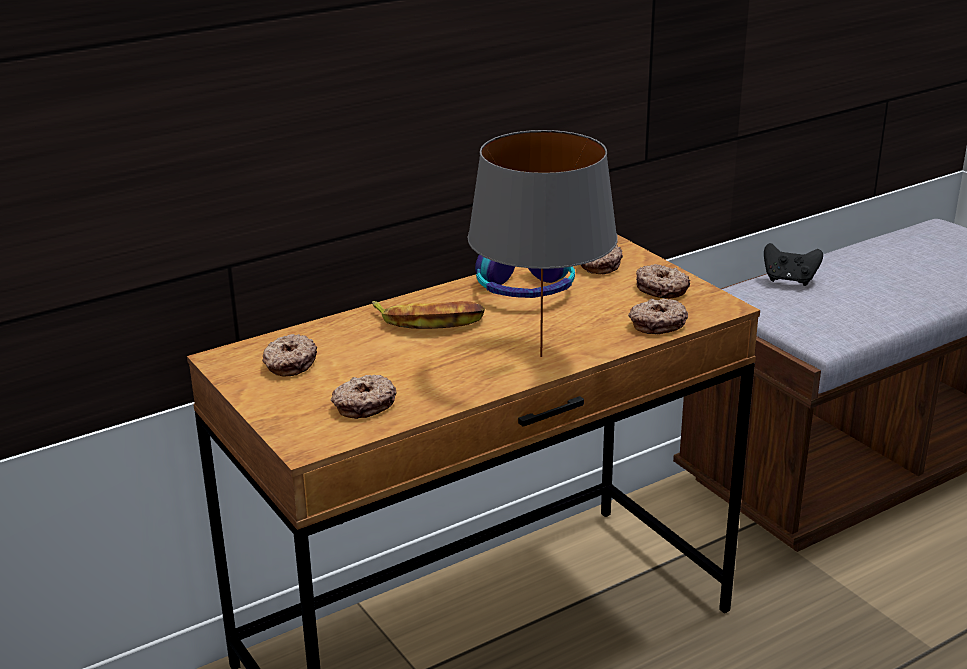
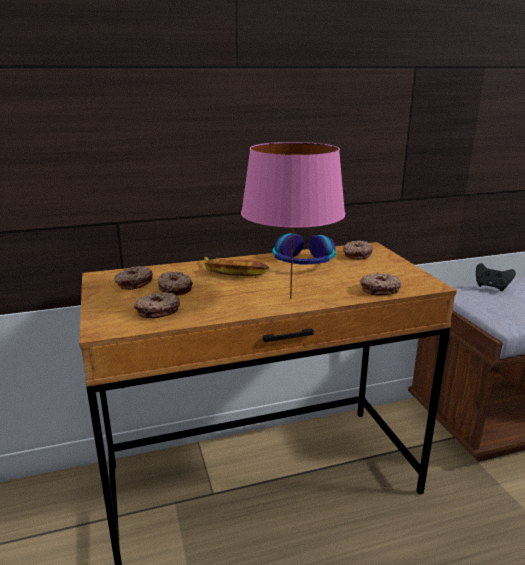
camera: 15 degrees right, 5 degrees down
(543, 356) = (291, 298): grey table lamp -> pink table lamp
(661, 289) = (391, 271): donut -> donut (175, 289)

